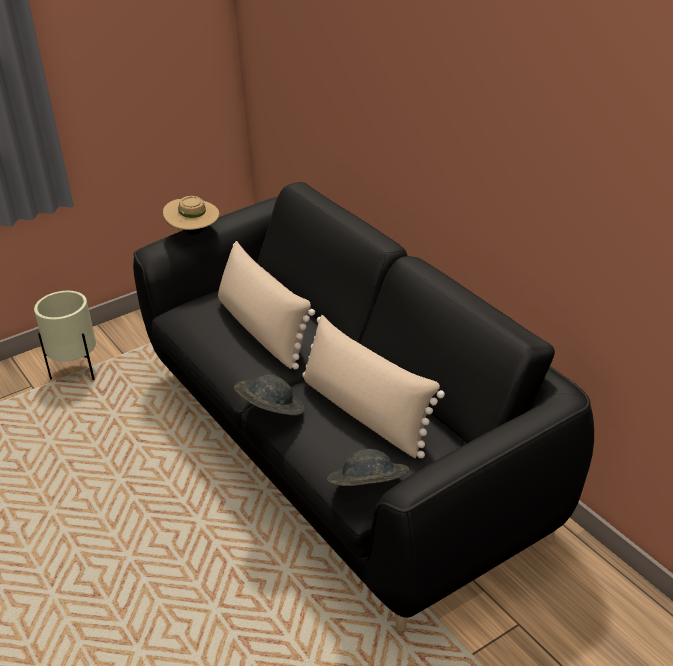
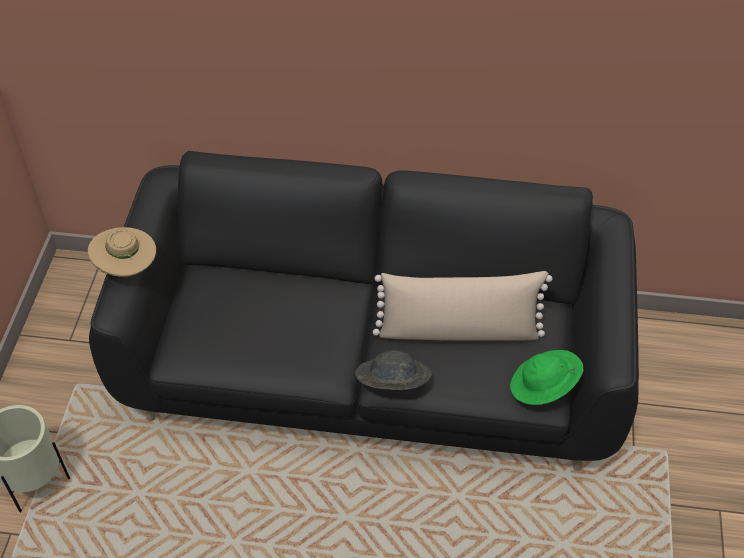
camera: 50 degrees left, 15 degrees up
(263, 330) = (279, 317): beige pillow -> none
(368, 488) = (543, 387): grey hat -> green hat

